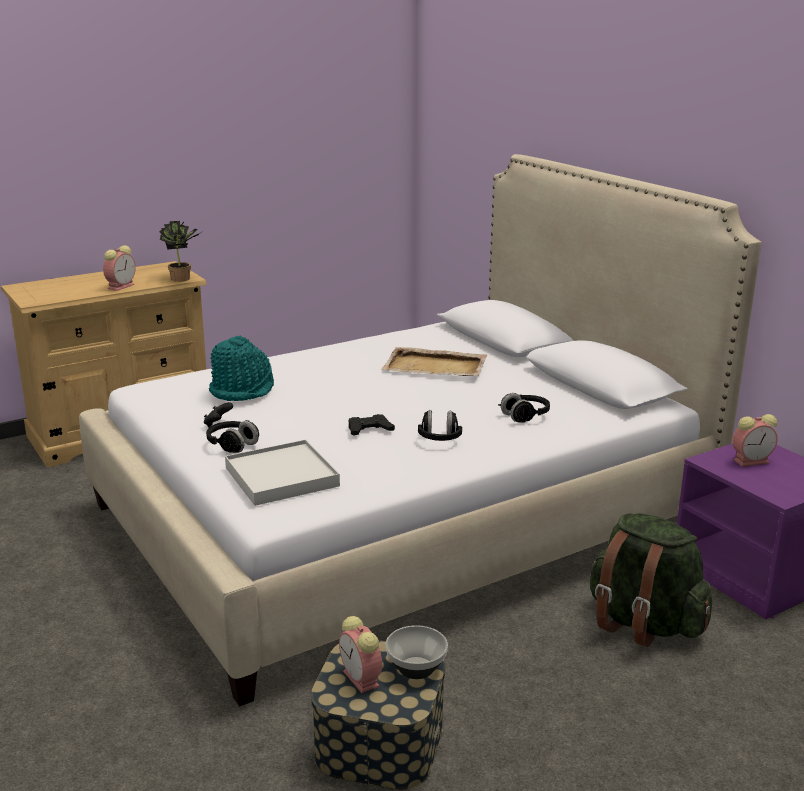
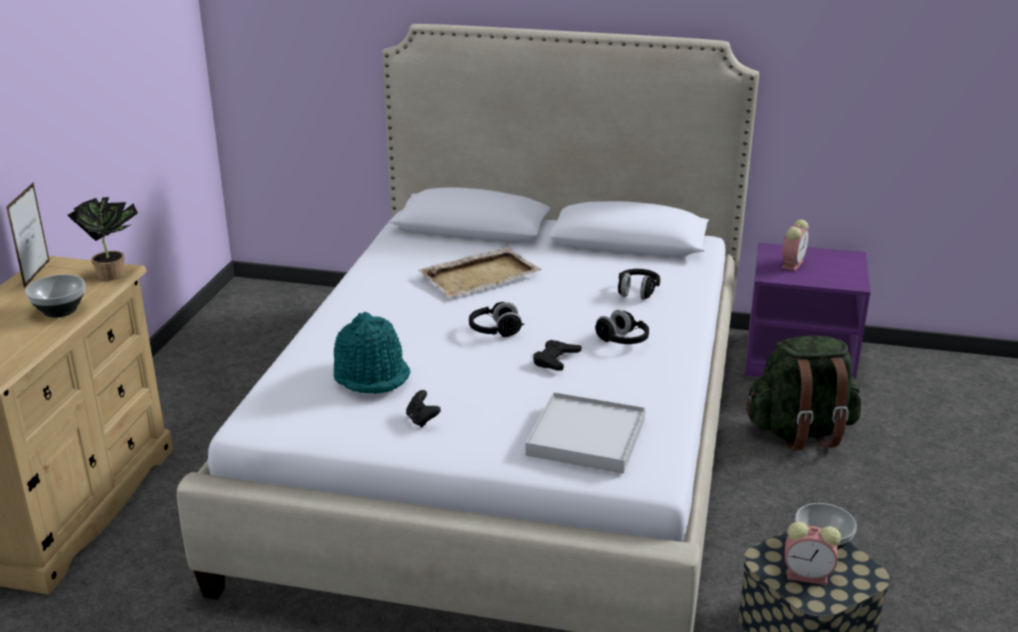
camera: 45 degrees left, 5 degrees up
(121, 286) = (60, 310): alarm clock -> bowl
(152, 268) = (37, 274): none -> picture frame
(232, 445) = (481, 432): black headphones -> black headphones (495, 331)

